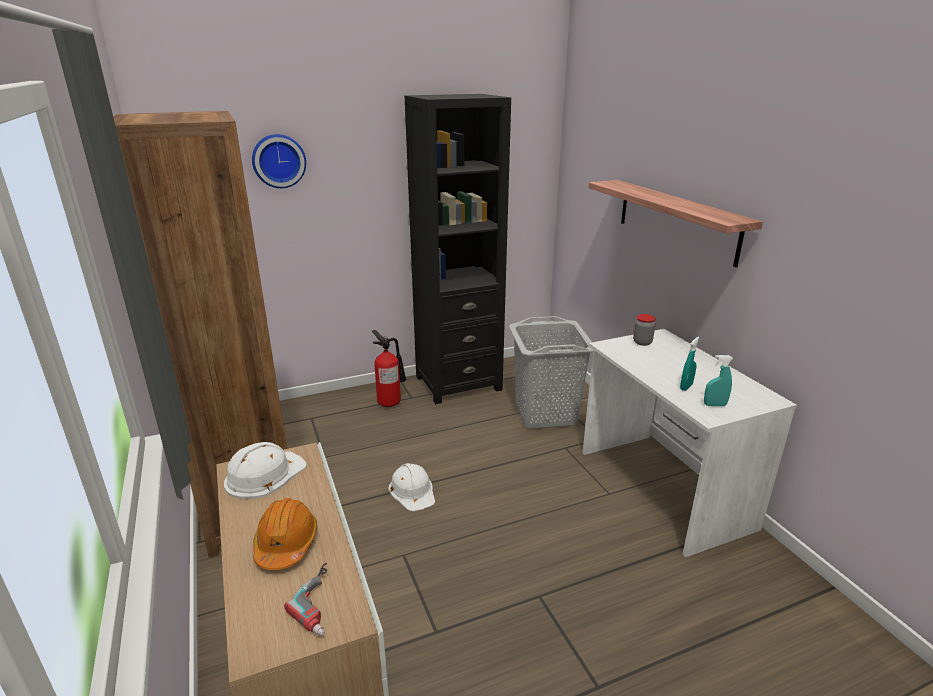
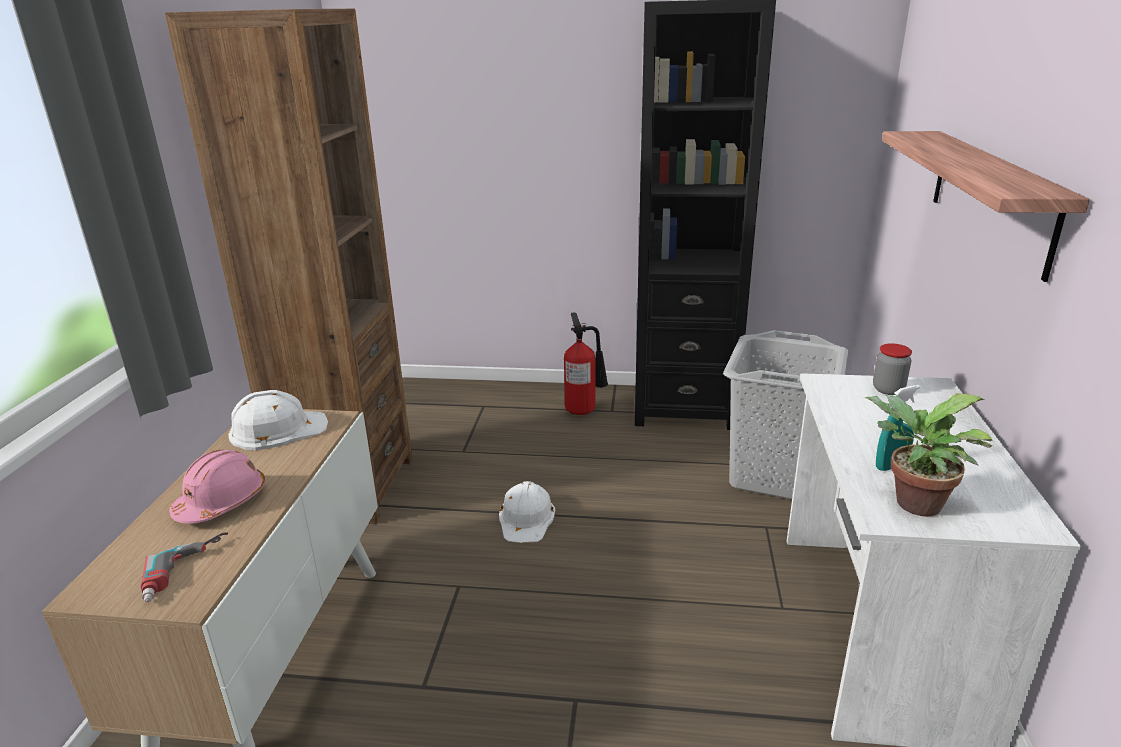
camera: 30 degrees right, 0 degrees up
(278, 161) = (482, 85): wall clock -> none
(286, 544) = (222, 502): orange hard hat -> pink hard hat
(714, 405) = (912, 504): turquoise spray bottle -> potted plant

